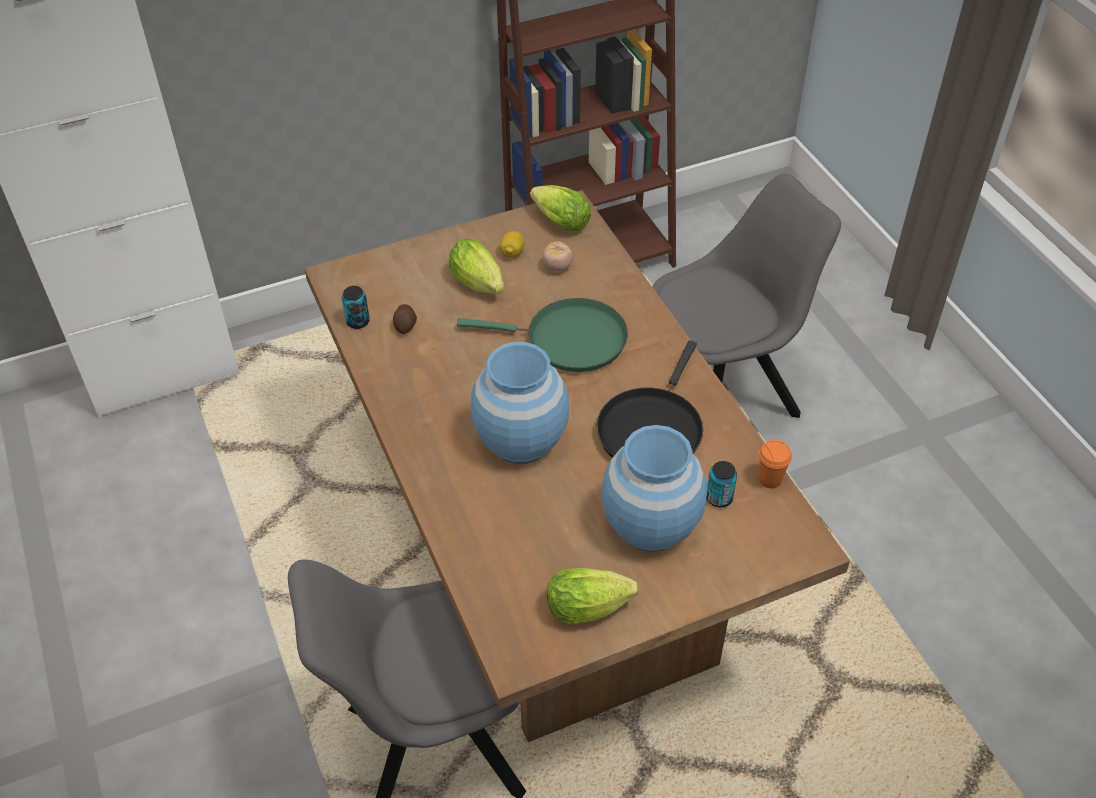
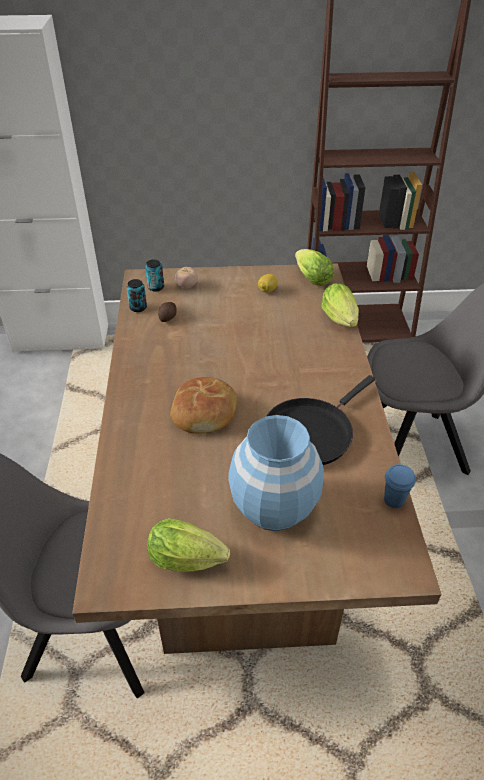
camera: 20 degrees right, 5 degrees down
(480, 285) = (234, 305): lettuce -> lettuce (341, 321)
(520, 440) = (205, 413): blue vase -> bread
(557, 267) = (295, 305): tomato -> tomato (187, 286)
(569, 340) = (279, 354): green frying pan -> none
(719, 498) = (342, 502): can -> can (156, 287)
(770, 479) = (394, 500): orange cup -> blue cup

